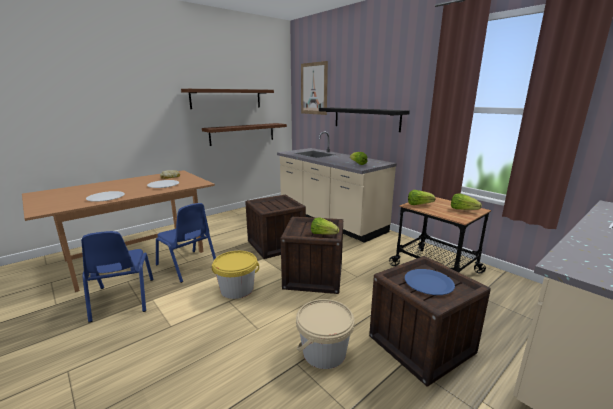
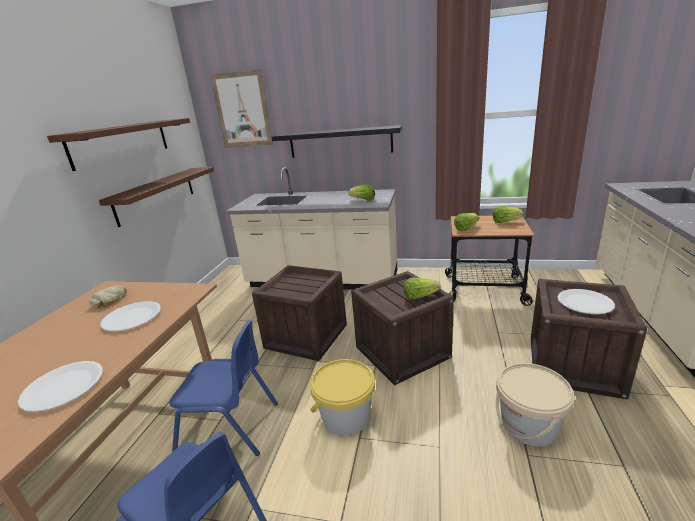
camera: 35 degrees left, 5 degrees up
(429, 283) = (585, 303): blue plate -> white plate

